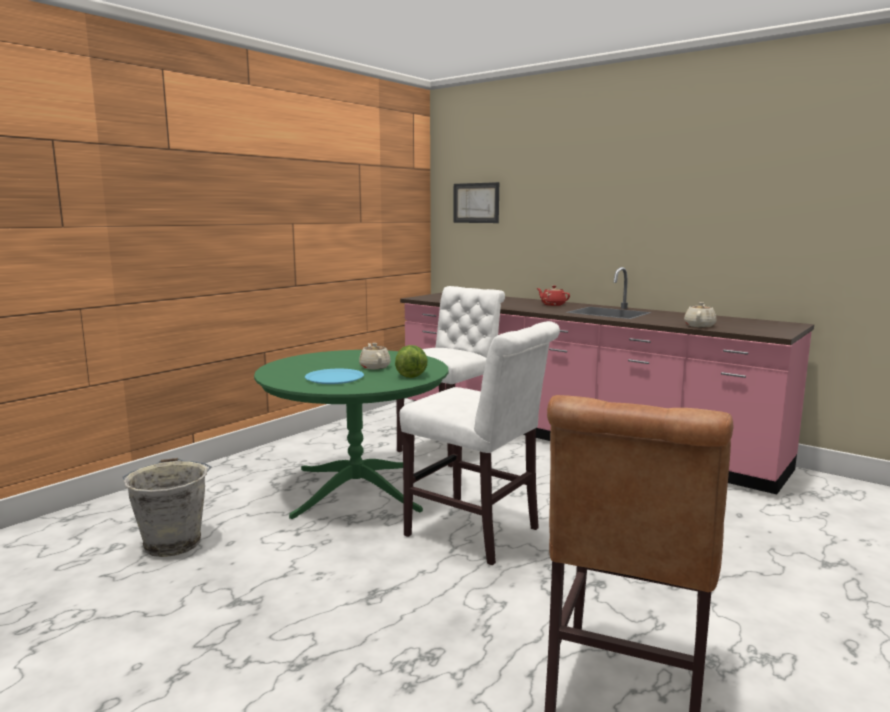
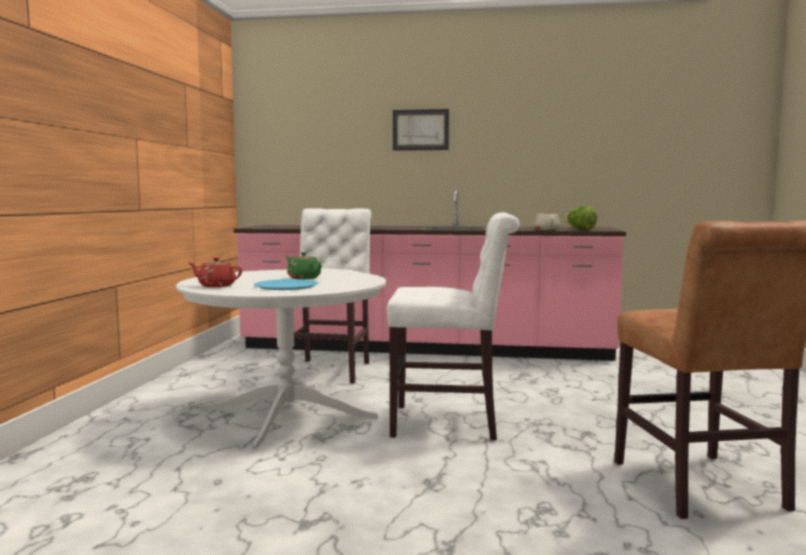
camera: 30 degrees left, 5 degrees down
(173, 542) = (144, 497): grey bucket -> none
(356, 489) = (287, 414): green dining table -> white dining table
(374, 367) = (303, 278): beige teapot -> green teapot
(410, 374) = (354, 279): lettuce -> lettuce (580, 229)
(476, 203) = (291, 135): picture -> picture (420, 130)
(552, 305) = (393, 226): red teapot -> red teapot (216, 286)

